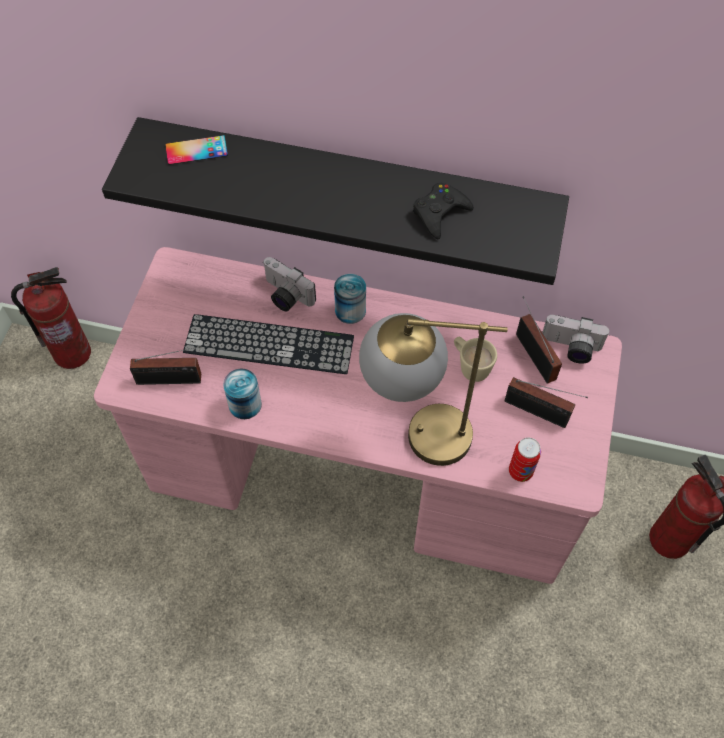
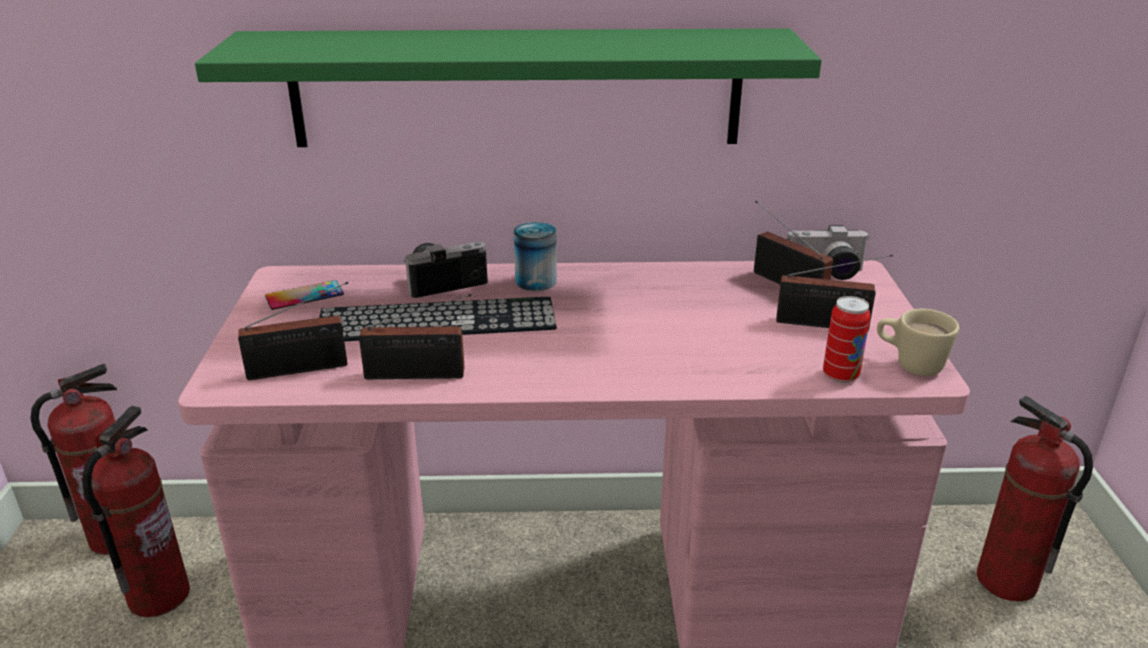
camera: 15 degrees left, 30 degrees down
(96, 410) = (158, 595): none -> fire extinguisher
(196, 150) = (321, 38): phone -> phone (304, 295)
(245, 404) = (420, 375): can -> radio
(285, 296) = (444, 281): camera -> camera turned 135 degrees clockwise
(348, 186) = (516, 88): black shelf -> green shelf
(415, 435) = (678, 366): table lamp -> none
(440, 213) = (651, 43): black game controller -> none
(470, 366) = (714, 302): beige mug -> beige mug (909, 364)

